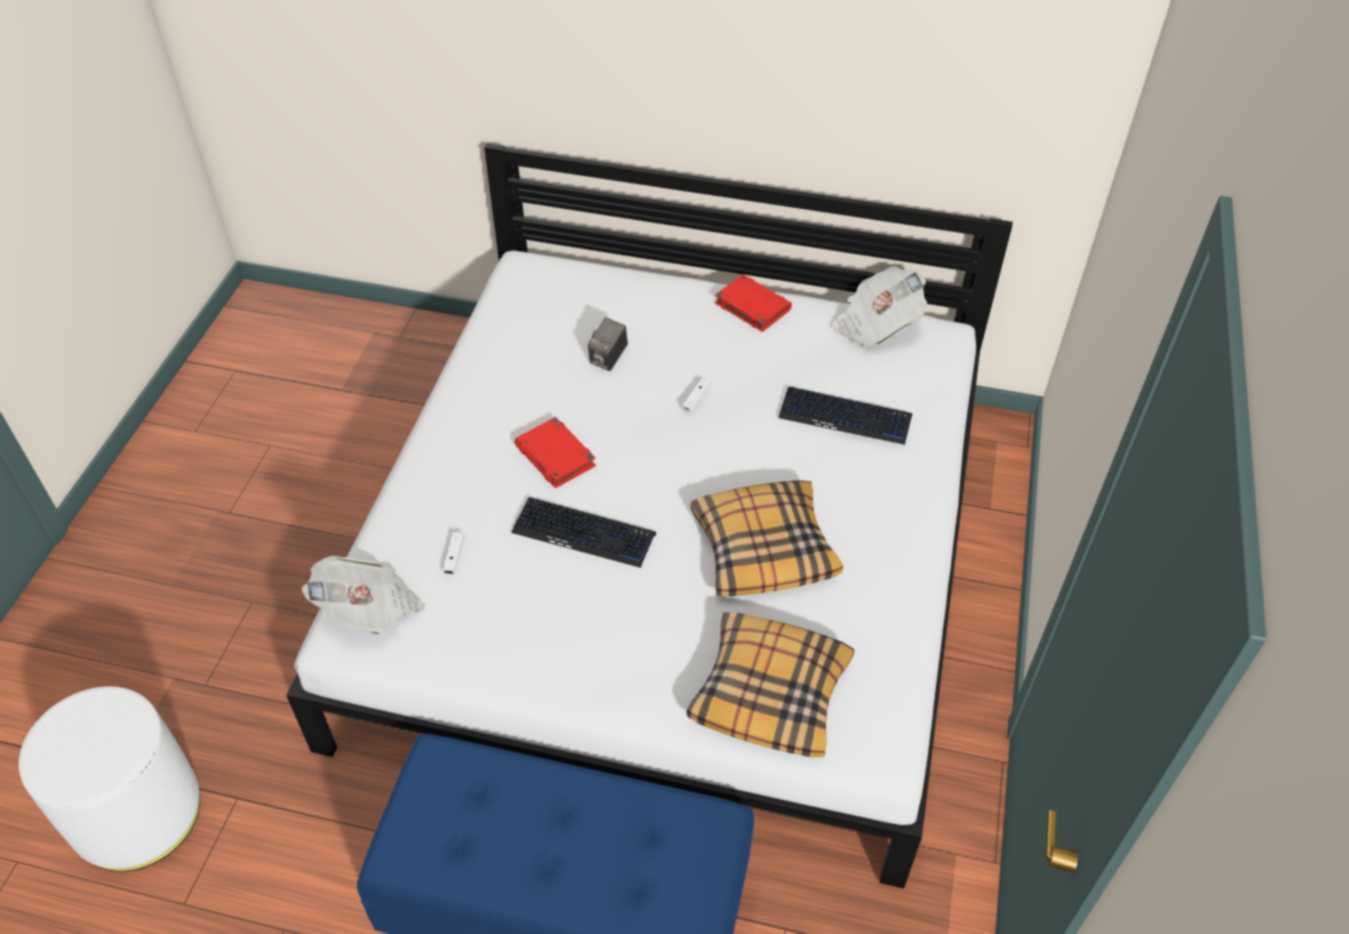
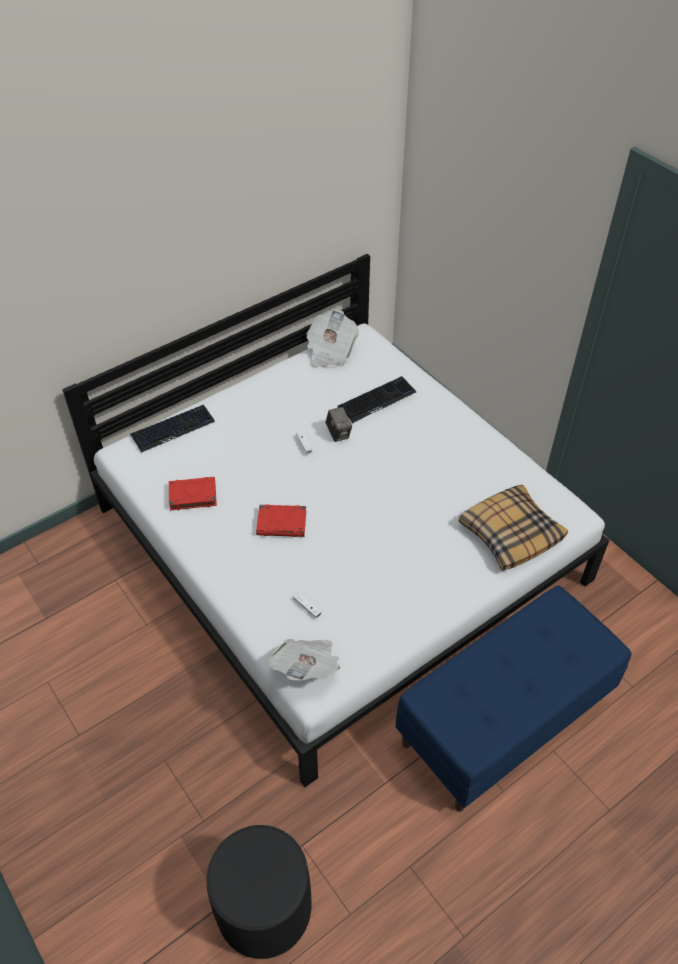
camera: 50 degrees left, 0 degrees up
(138, 813) = (264, 909): white ottoman -> black ottoman
(584, 533) = (346, 543): keyboard -> keyboard (173, 429)
(608, 359) = (236, 460): camera -> camera (338, 433)
(751, 306) = (265, 384): red book -> red book (192, 496)
(763, 548) = (424, 481): pillow -> none

